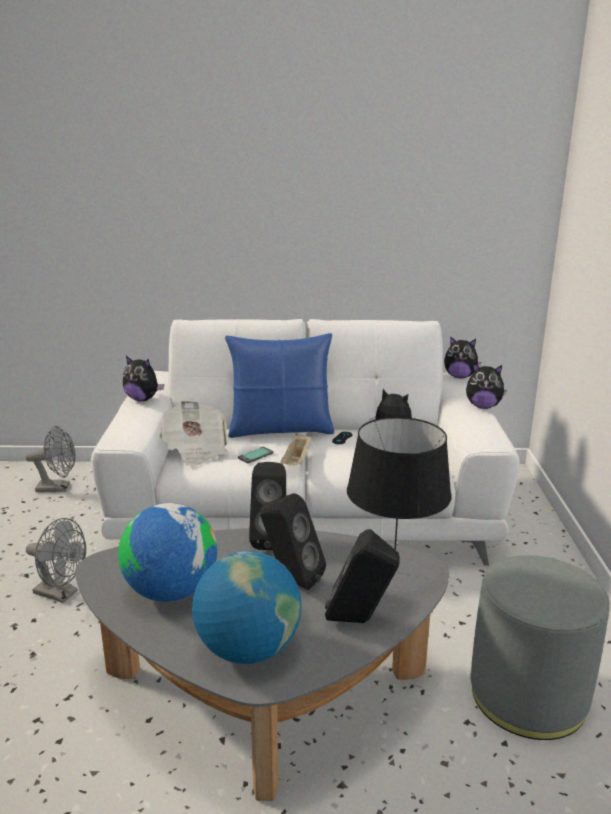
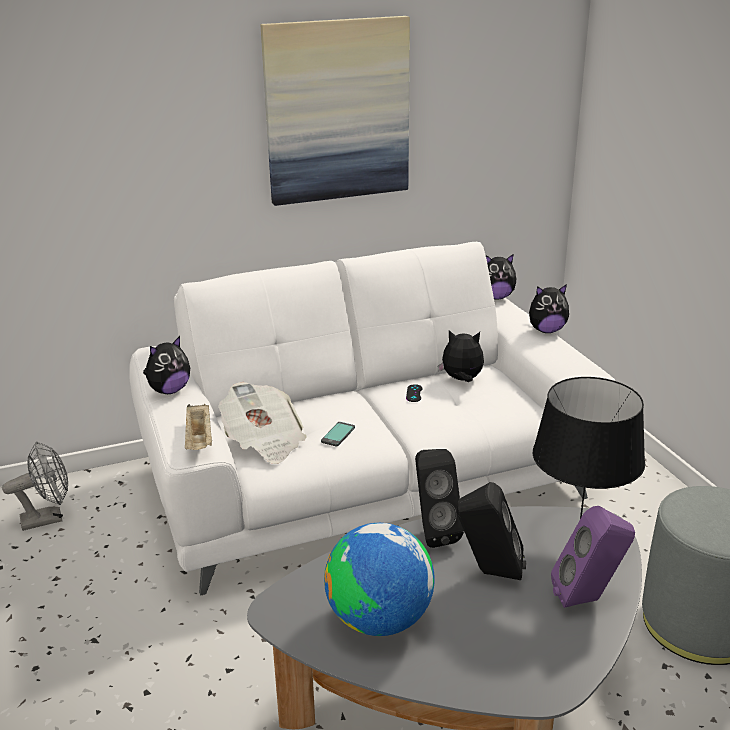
camera: 20 degrees left, 5 degrees up
(61, 594) = (156, 651): grey fan -> none
(143, 399) = (169, 390): plush toy -> plush toy turned 45 degrees counterclockwise
(247, 649) = (508, 660): globe -> none
(280, 429) = (338, 395): blue pillow -> none
(297, 460) = (387, 431): beige tray -> beige tray (199, 439)
(325, 196) = (337, 111): none -> picture
(360, 621) = (588, 599): black speaker -> purple speaker

